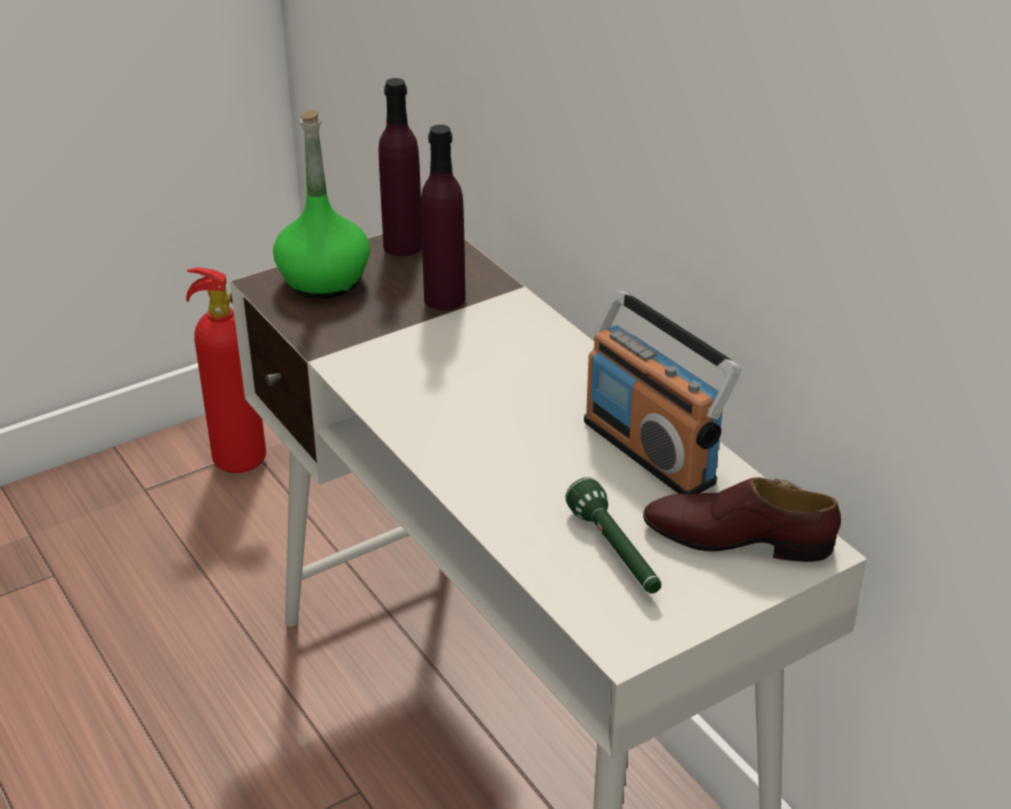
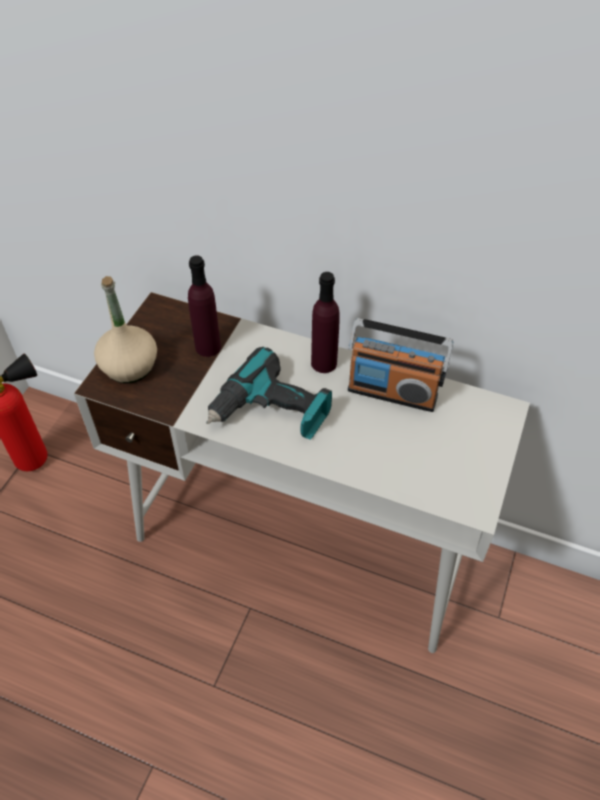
camera: 35 degrees left, 15 degrees up
(324, 281) = (129, 367): green bottle -> beige bottle
(403, 246) = (151, 321): purple bottle -> purple bottle (324, 363)
(449, 400) = (271, 412): none -> power drill
(616, 553) = (430, 461): green flashlight -> none
(737, 538) = (472, 422): brown shoe -> none

